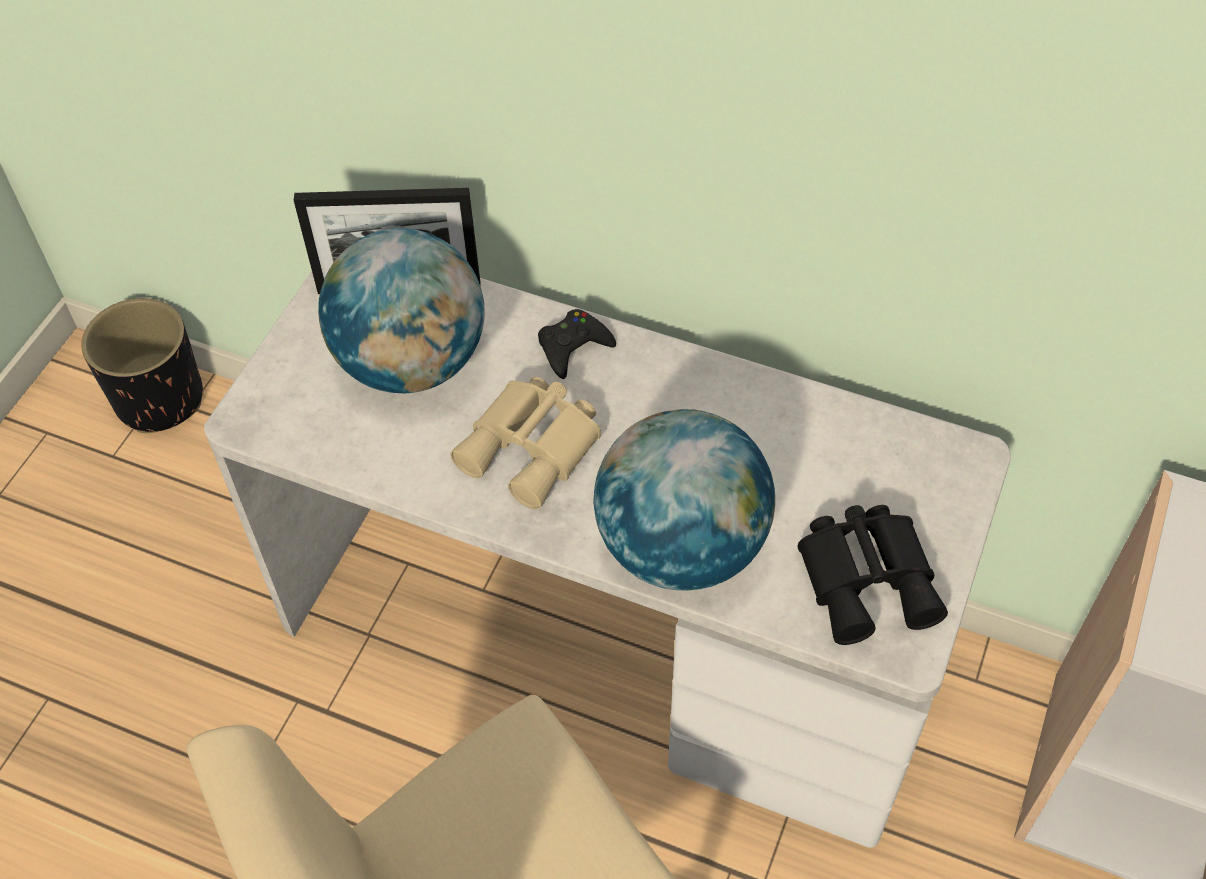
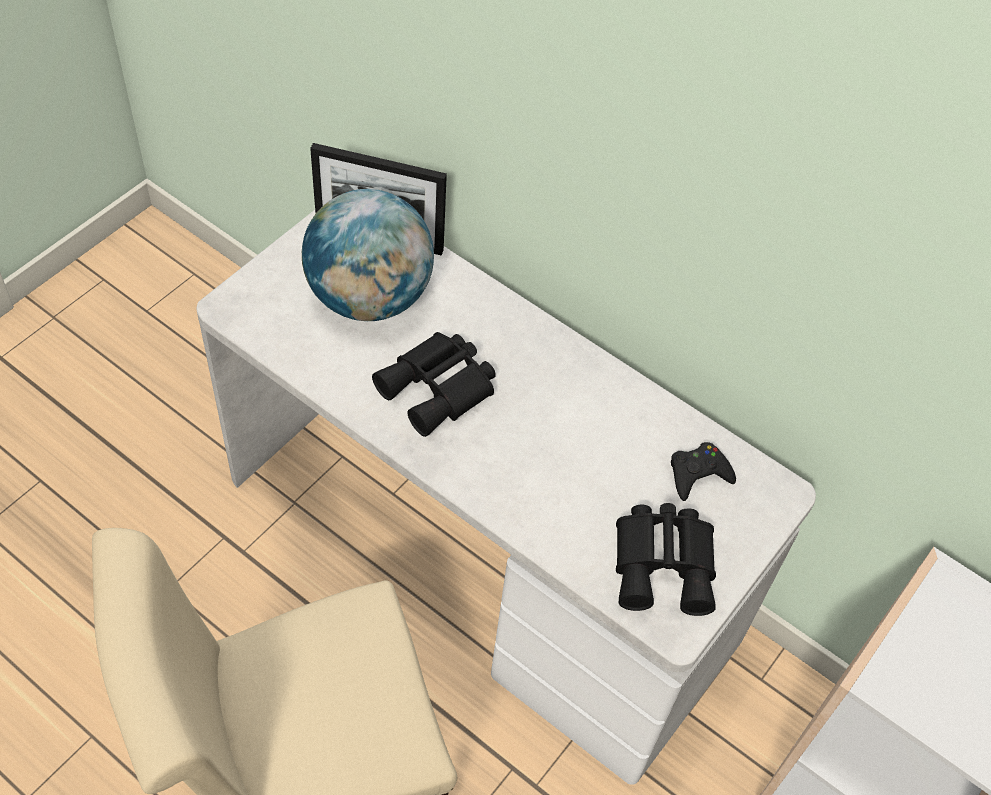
camera: 10 degrees right, 0 degrees up
(158, 399) = (195, 276): black planter -> none
(534, 448) = (440, 389): beige binoculars -> black binoculars
(573, 347) = (497, 320): black game controller -> black game controller (698, 474)
(681, 546) = (527, 496): globe -> none

